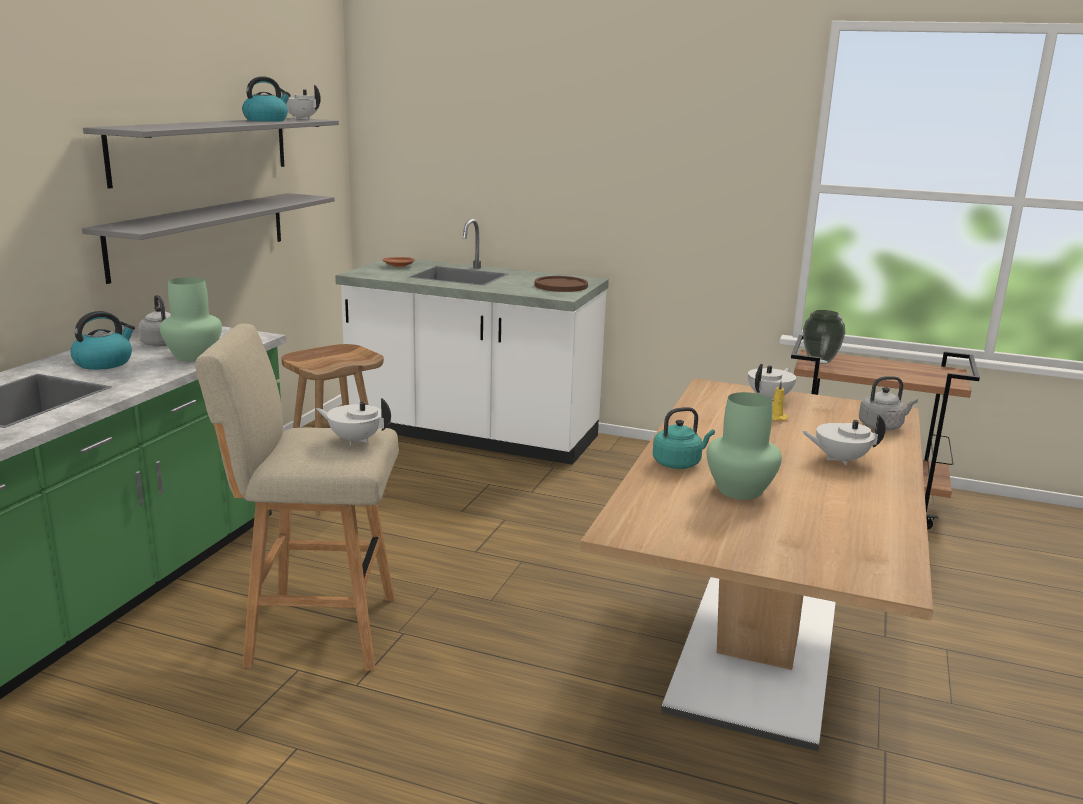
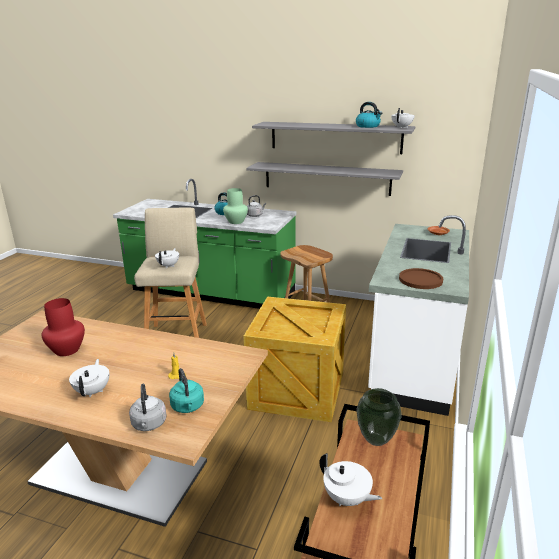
camera: 90 degrees right, 5 degrees up
(543, 511) = (298, 391): none -> crate
(679, 463) = (110, 335): turquoise kettle -> turquoise kettle (188, 407)
(741, 491) = (66, 350): green vase -> red vase
(770, 398) = (219, 378): white teapot -> white teapot (347, 499)

